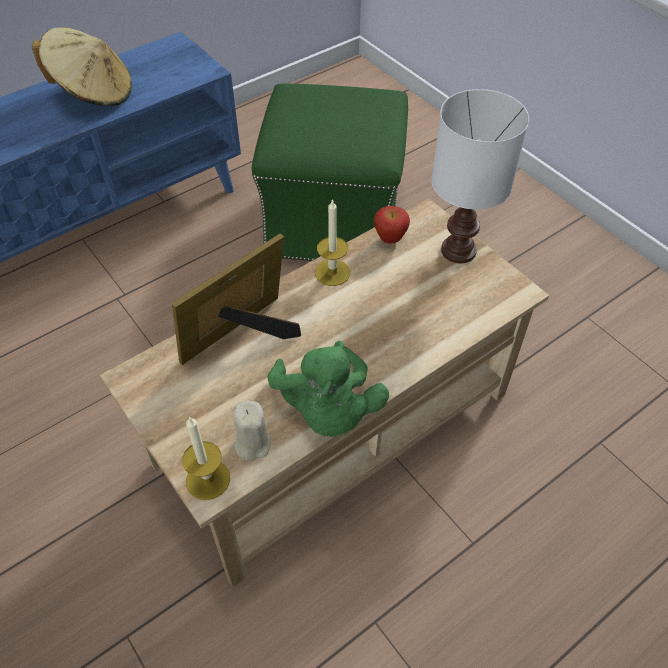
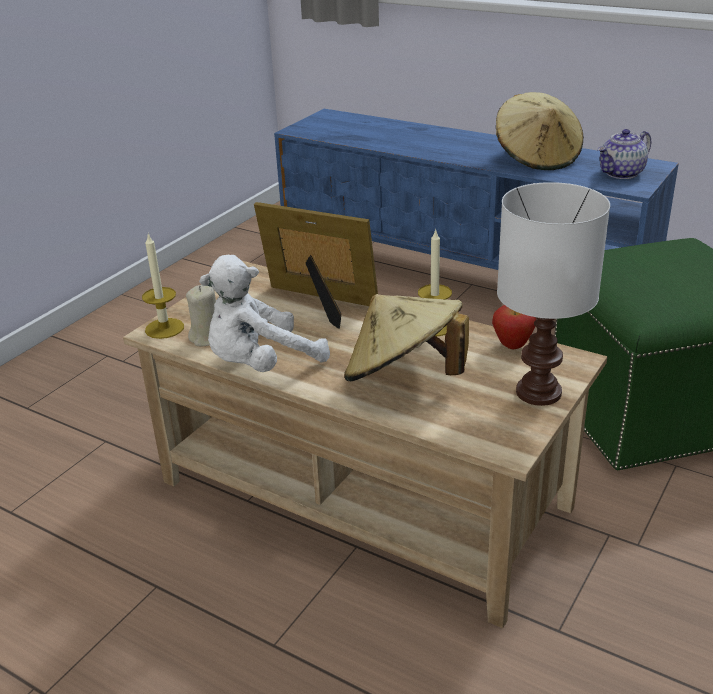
camera: 70 degrees right, 20 degrees down
(174, 65) = (621, 173): none -> teapot
(327, 411) = (261, 364): green plush toy -> white plush toy
(400, 318) = (404, 377): none -> beige hat

